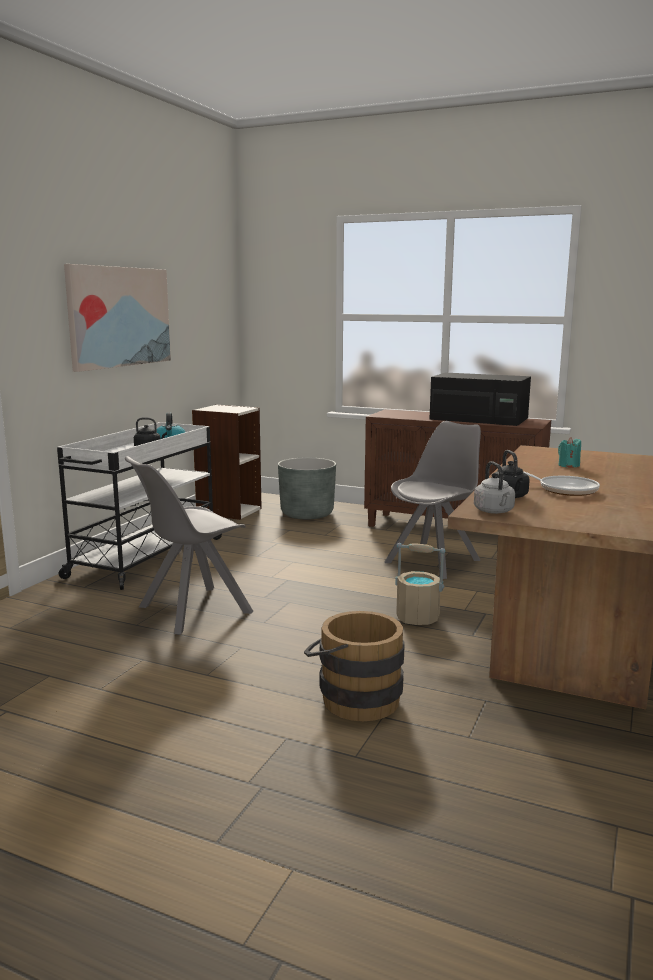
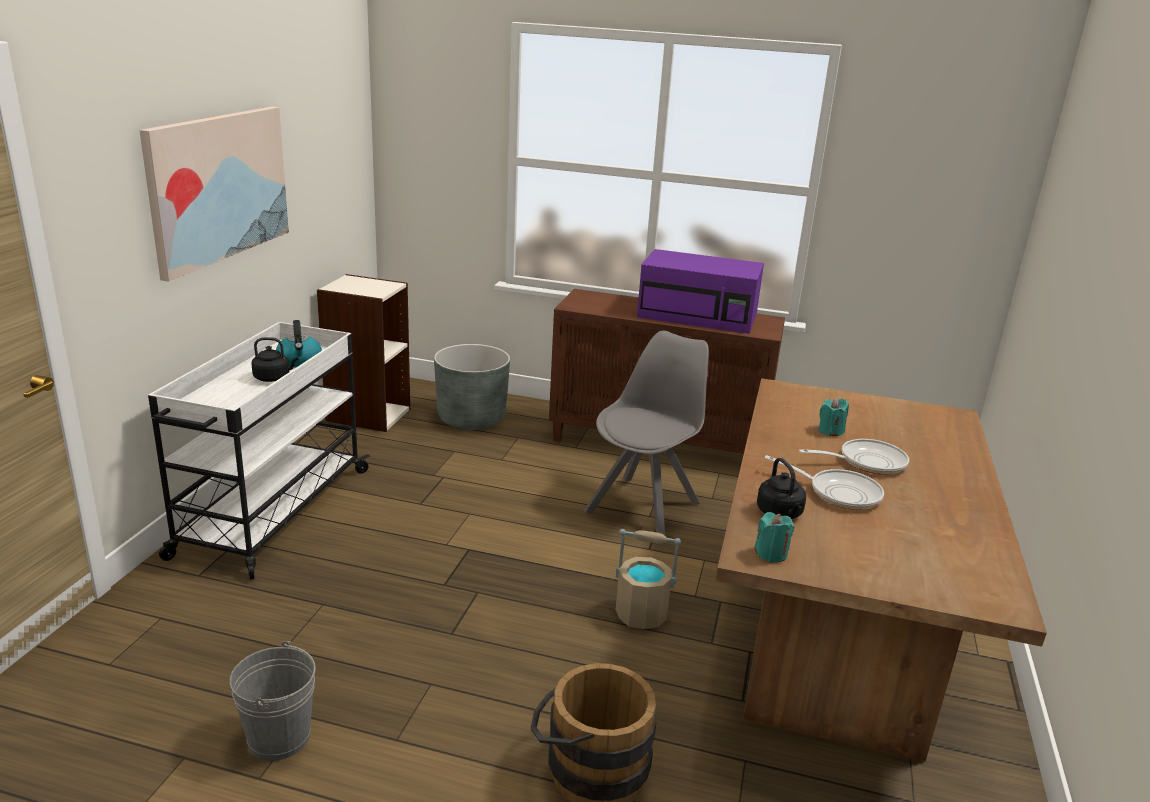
camera: 10 degrees left, 10 degrees up
(120, 669) = (279, 738): none -> grey bucket
(192, 611) = (354, 616): grey chair -> none
(480, 419) = (699, 315): black microwave -> purple microwave
(494, 511) = (771, 553): grey kettle -> turquoise candle
(593, 478) = (866, 462): none -> frying pan

